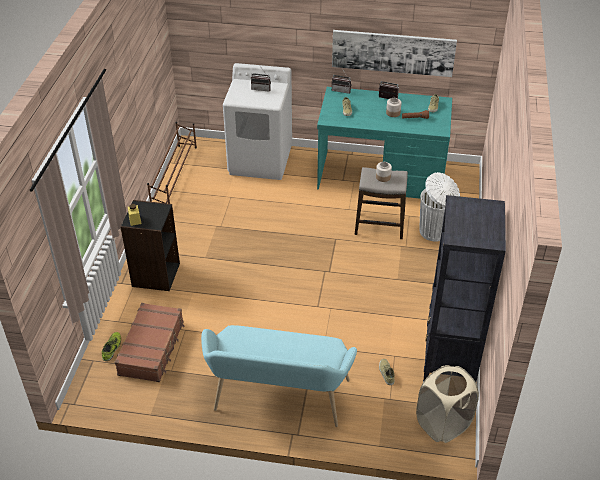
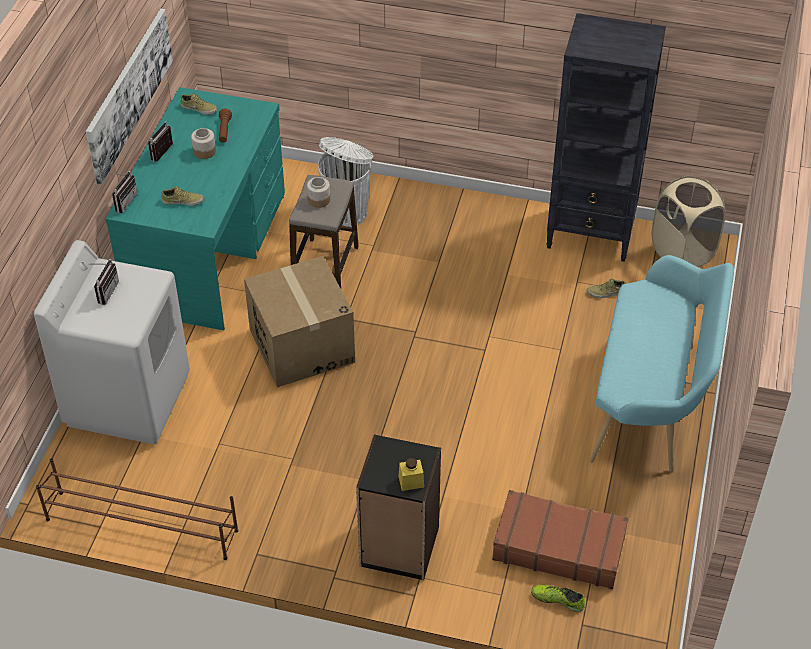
camera: 85 degrees left, 5 degrees up
(309, 221) = (301, 345): none -> cardboard box

